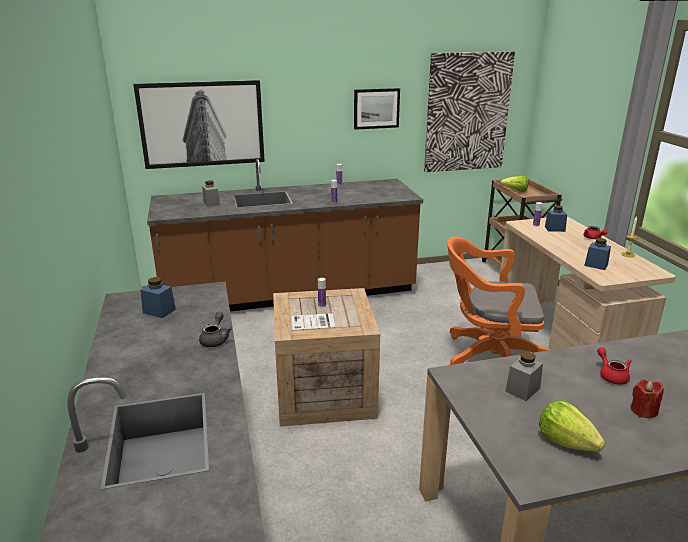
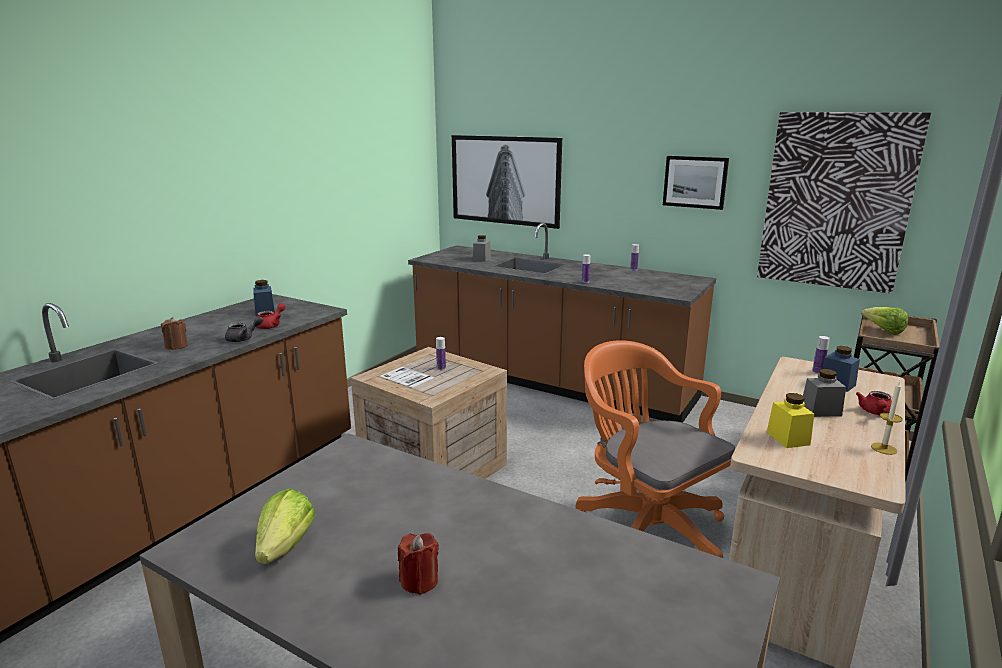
camera: 45 degrees right, 5 degrees down
(174, 373) = (176, 346): none -> brown candle
(522, 389) = (368, 490): grey jar -> grey jar (820, 411)
(596, 265) = (788, 438): blue jar -> yellow jar
(611, 375) = (481, 534): red teapot -> red teapot (271, 325)

